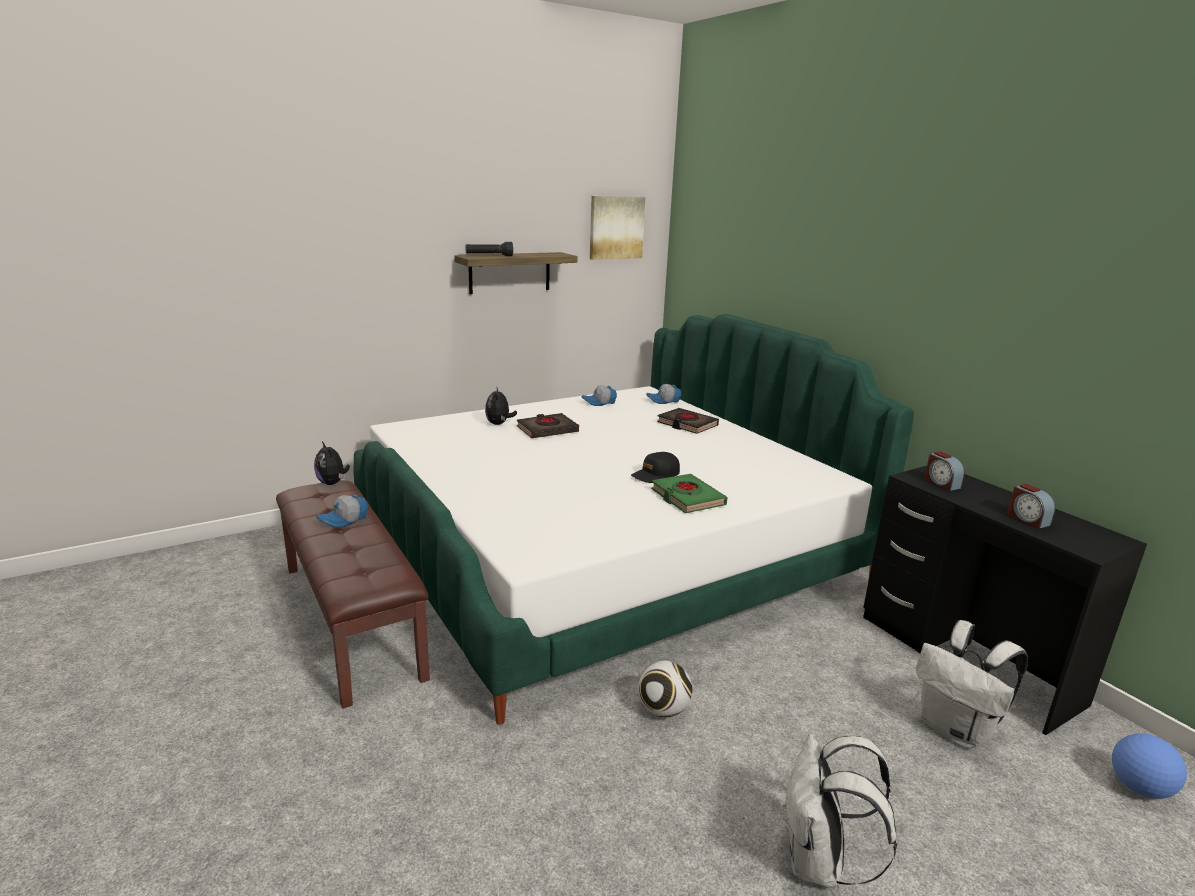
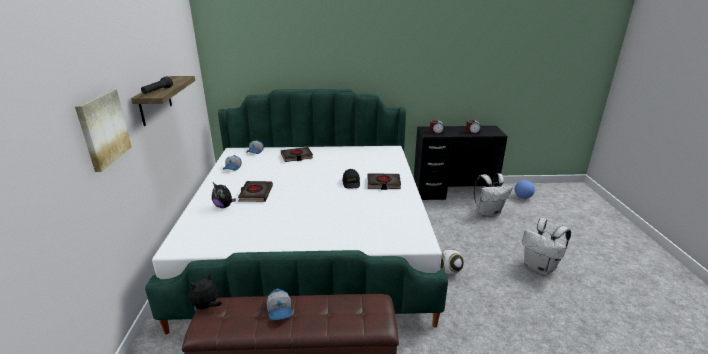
camera: 60 degrees left, 5 degrees up
(332, 483) = (207, 306): plush toy -> plush toy turned 135 degrees clockwise
(616, 227) = (182, 50): picture -> picture (103, 129)
(687, 498) = (383, 183): green book -> black book

